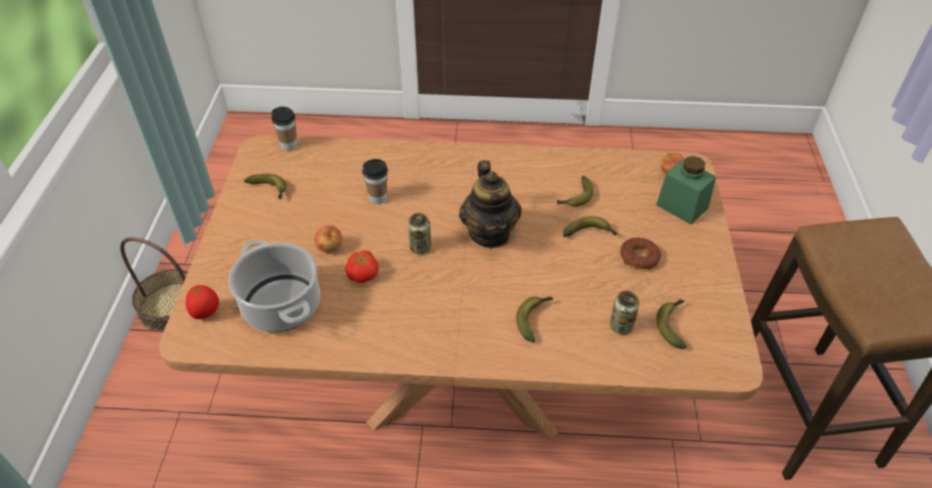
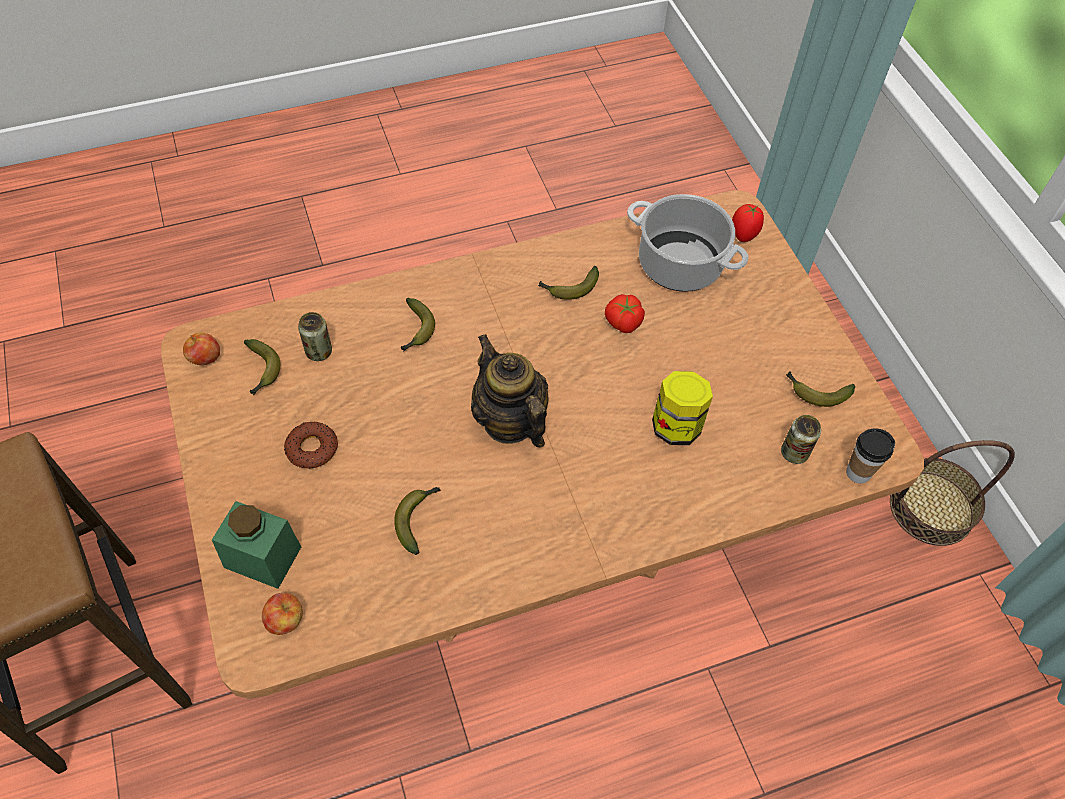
camera: 155 degrees right, 10 degrees up
(330, 248) = (682, 339): apple -> apple (205, 359)
(378, 198) = (676, 426): cup -> jar
(420, 247) = (581, 374): can -> can (794, 453)
(590, 233) = (383, 465): banana -> banana (569, 288)

